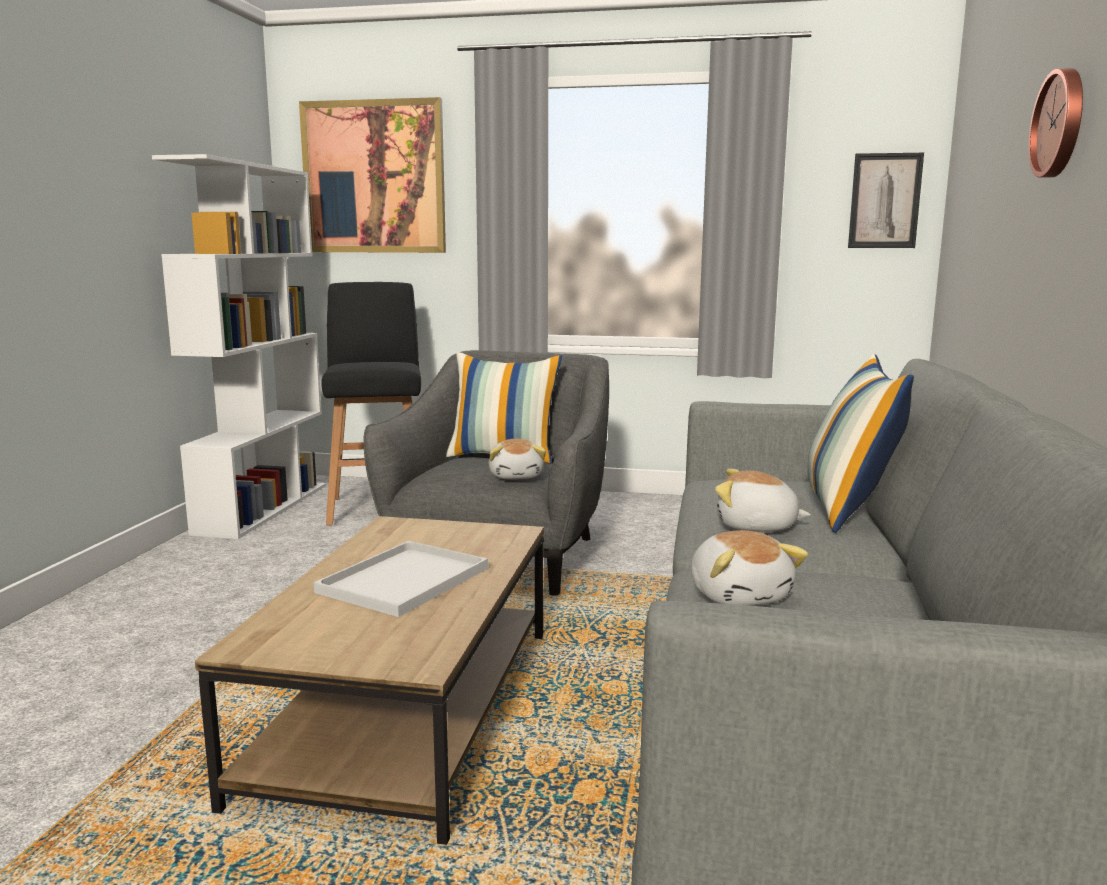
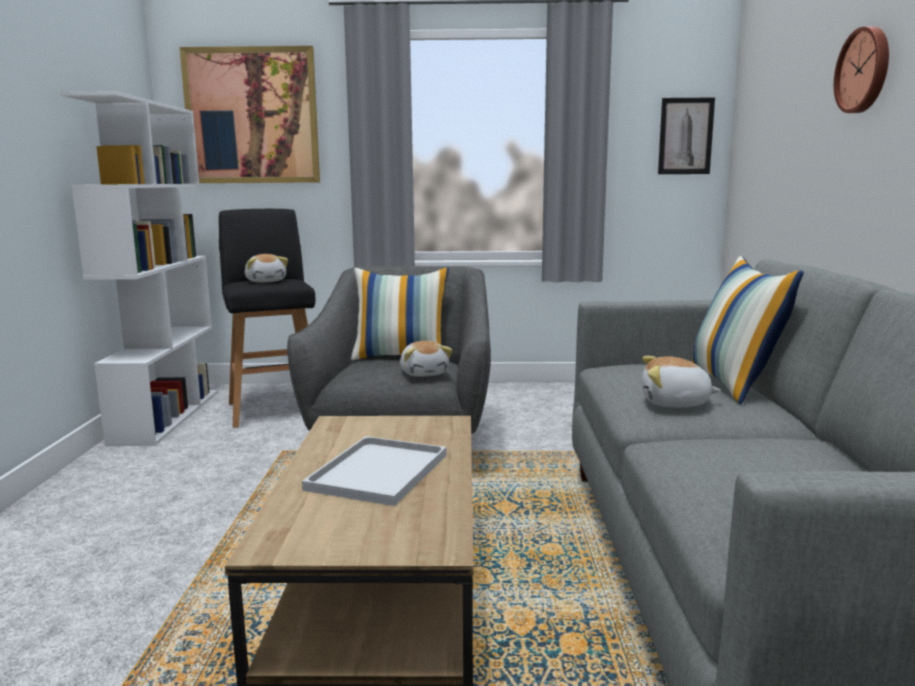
camera: 10 degrees left, 0 degrees up
(739, 595) = (707, 462): plush toy -> plush toy (266, 281)

